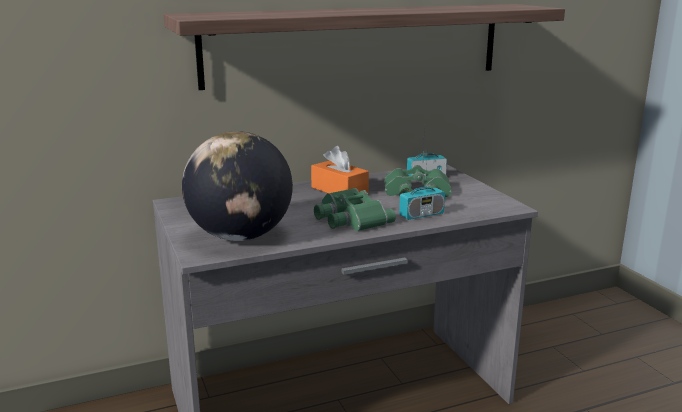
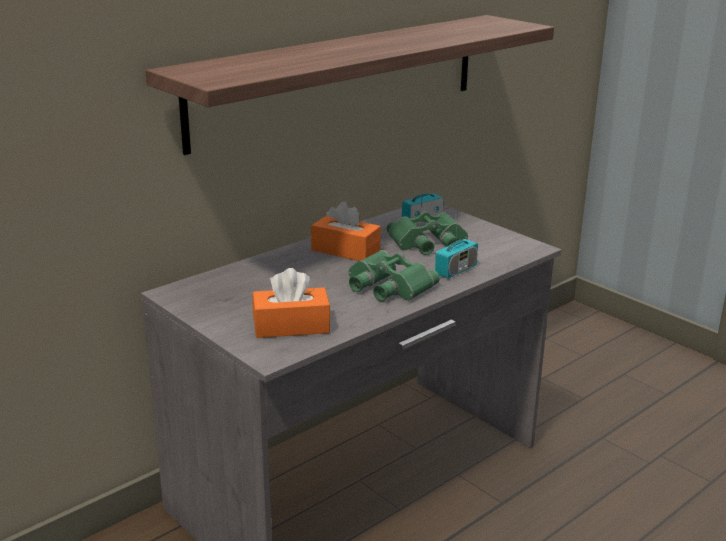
camera: 20 degrees left, 5 degrees up
(240, 236) = (291, 326): globe -> orange tissue box

